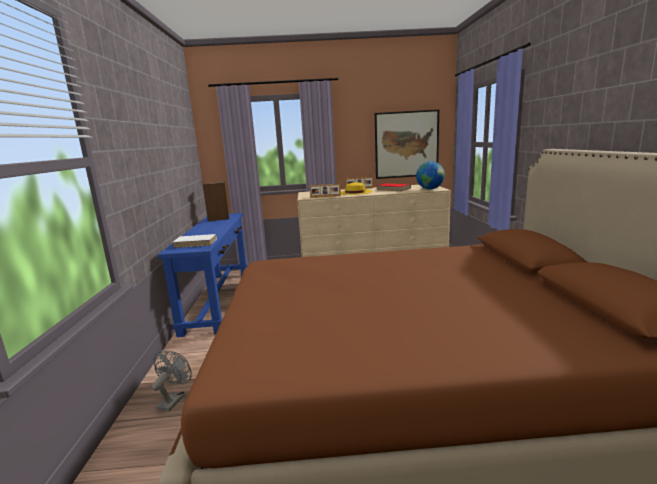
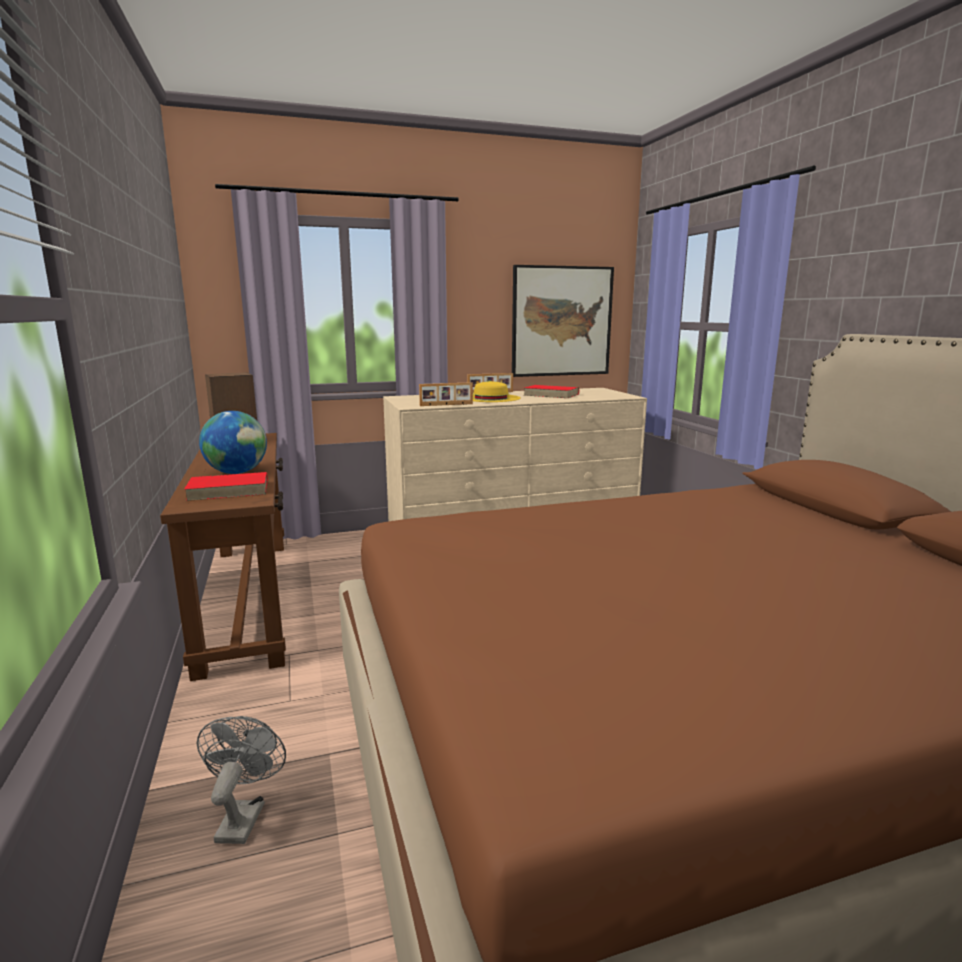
camera: 15 degrees left, 0 degrees up
(196, 243) = (229, 490): white book -> red book
(218, 299) = (247, 599): blue console table -> brown console table
(430, 189) = (612, 396): globe -> globe (237, 473)

